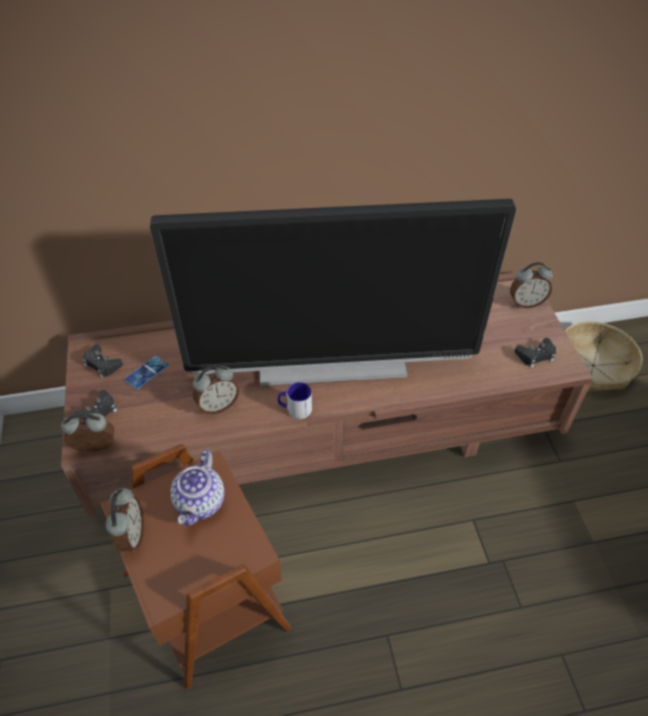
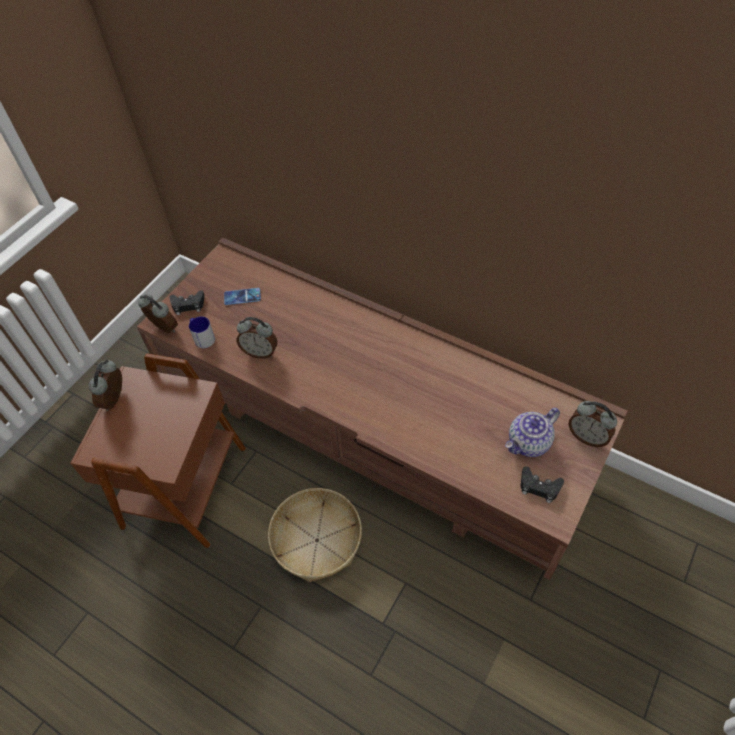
camera: 45 degrees right, 5 degrees up
(102, 364) = (223, 272): black game controller -> none
(131, 535) = (116, 399): alarm clock -> alarm clock turned 150 degrees clockwise
(201, 503) = (170, 409): teapot -> teapot (529, 443)
(295, 409) = (305, 391): mug -> mug (202, 337)
(332, 363) = (367, 376): television -> none
(593, 365) = (661, 547): basket -> basket (317, 540)

